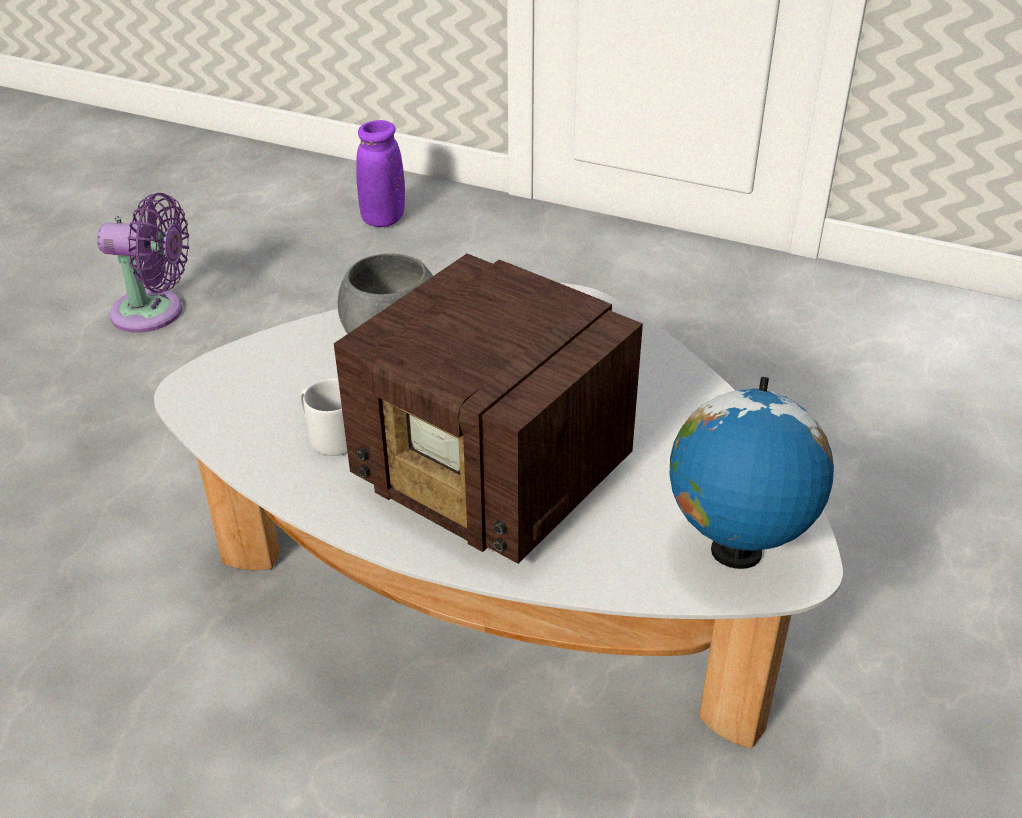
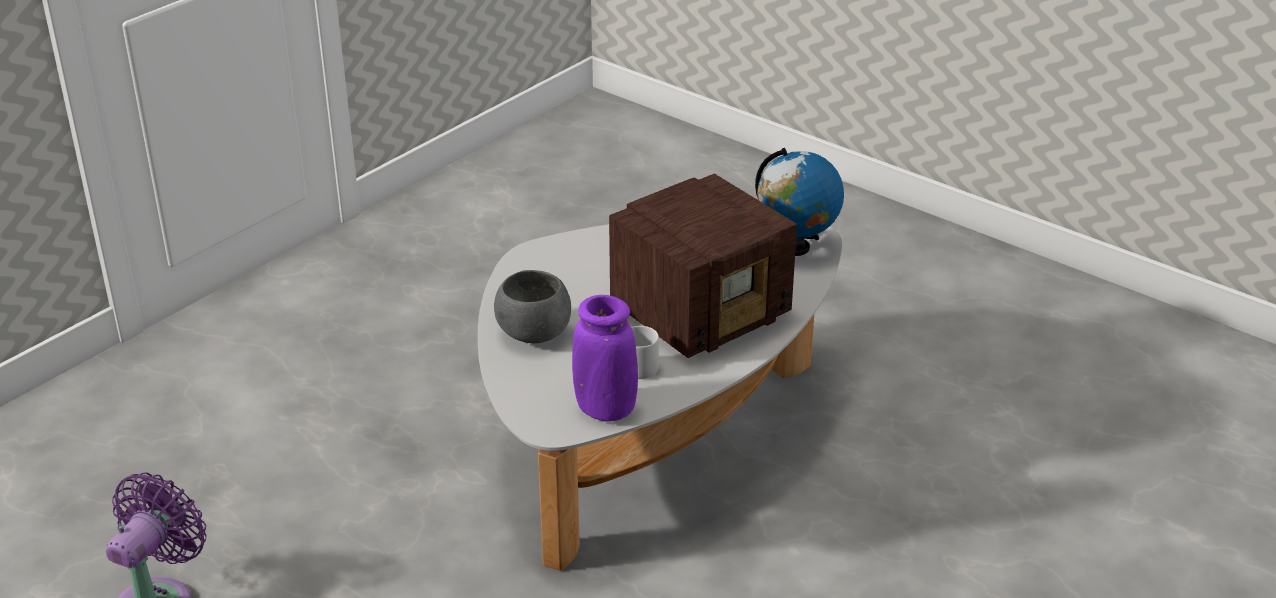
camera: 75 degrees left, 5 degrees down
(383, 219) = (101, 427): purple vase -> purple vase (605, 409)

